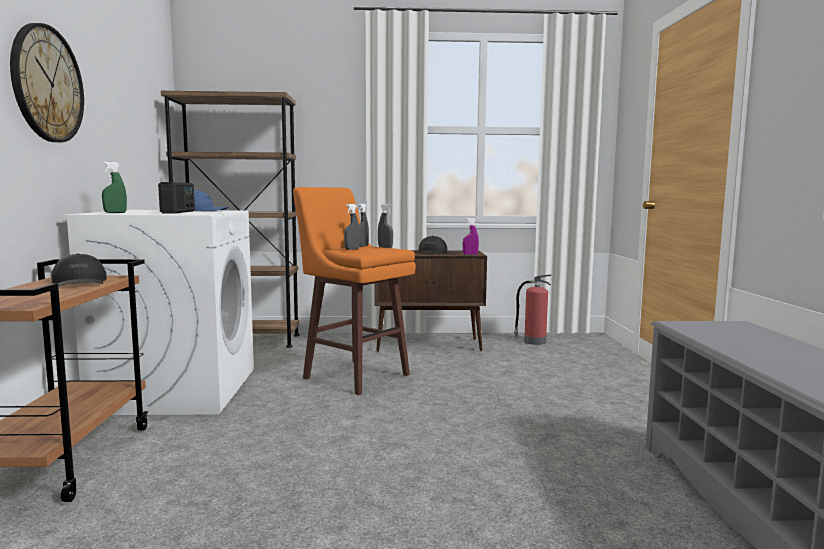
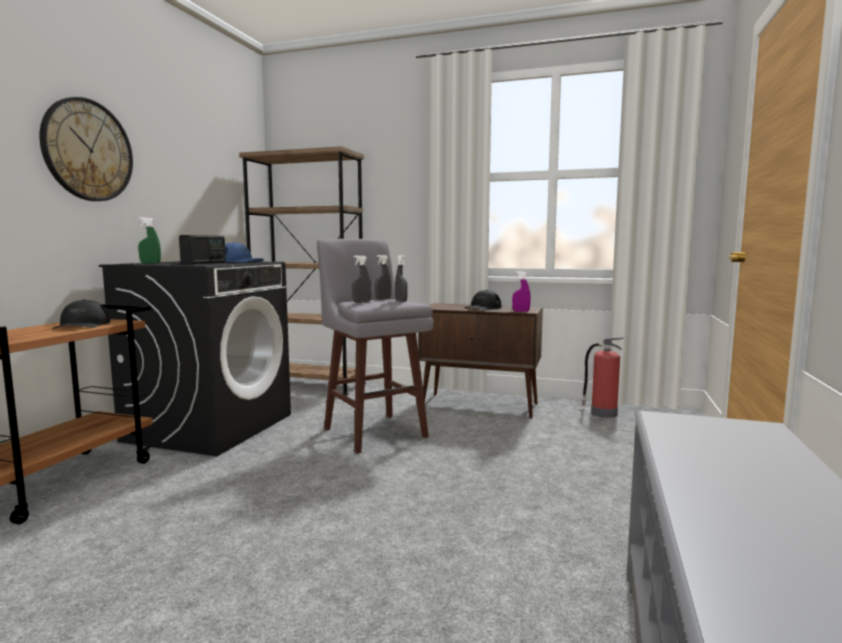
camera: 20 degrees right, 0 degrees up
(177, 389) = (210, 427): white washing machine -> black washing machine
(354, 376) = (374, 432): orange stool -> grey stool

